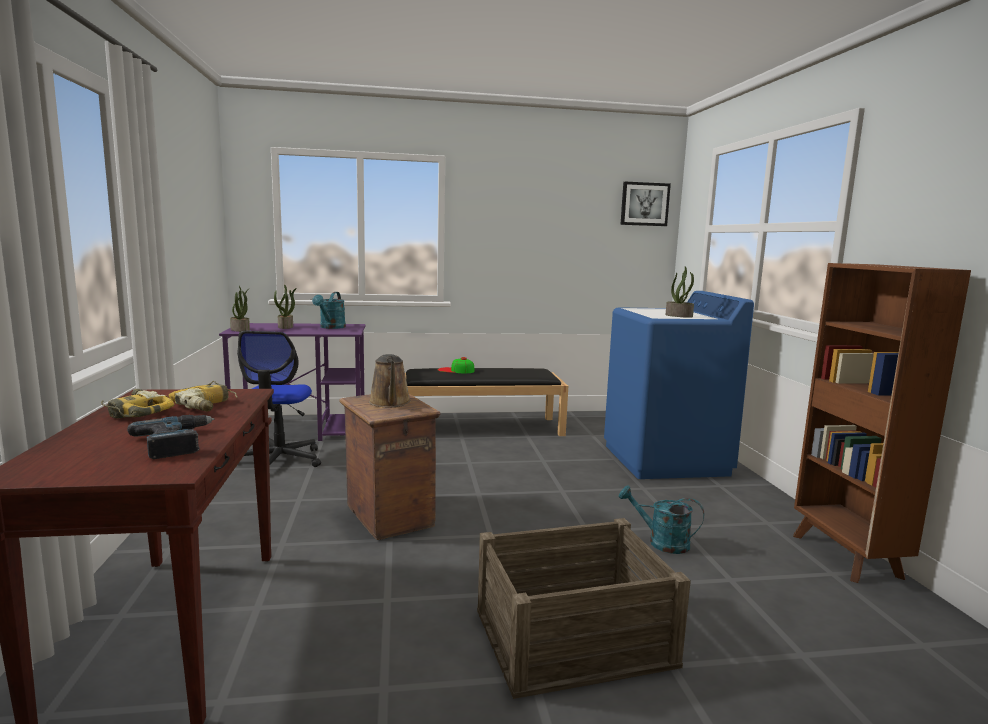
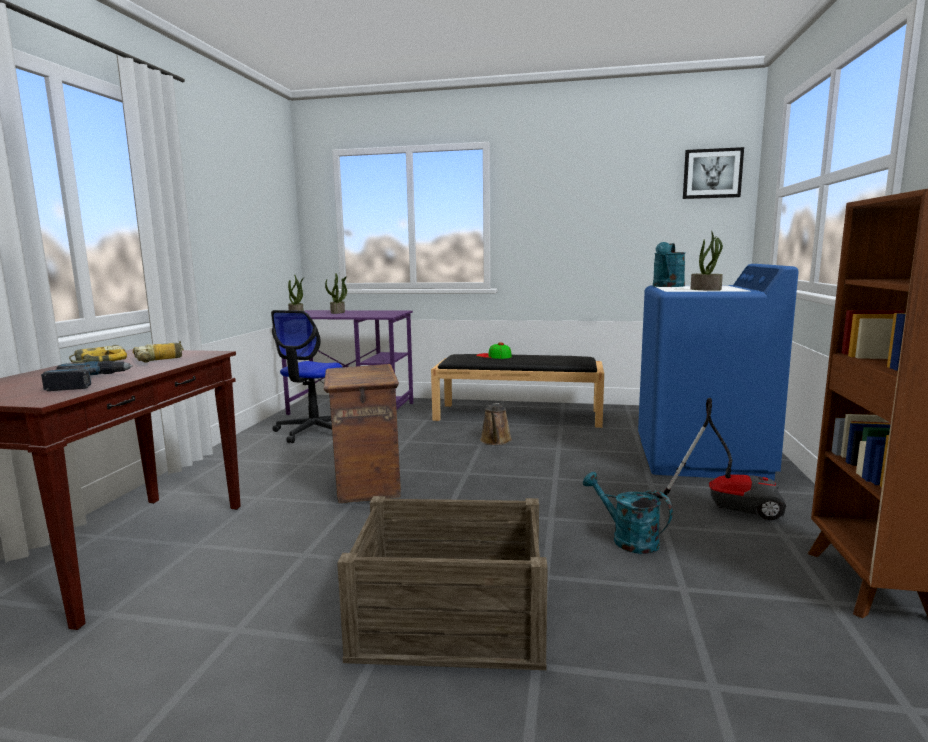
camera: 20 degrees right, 0 degrees up
(331, 327) = (375, 313): turquoise watering can -> turquoise watering can (667, 286)
(390, 403) = (362, 373): brown watering can -> brown watering can (495, 441)
(710, 503) = (722, 506): none -> vacuum cleaner

